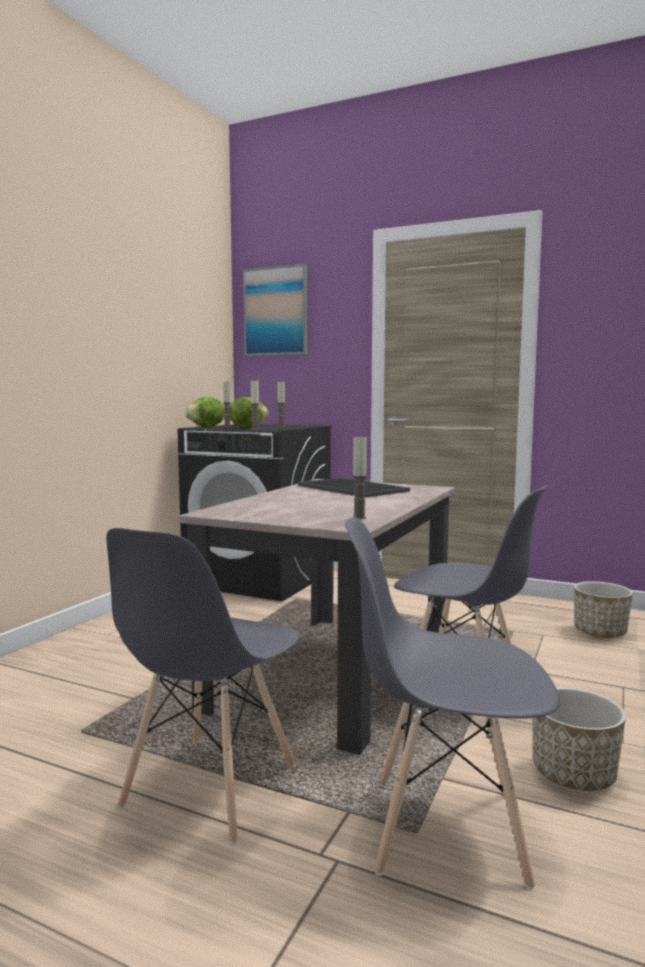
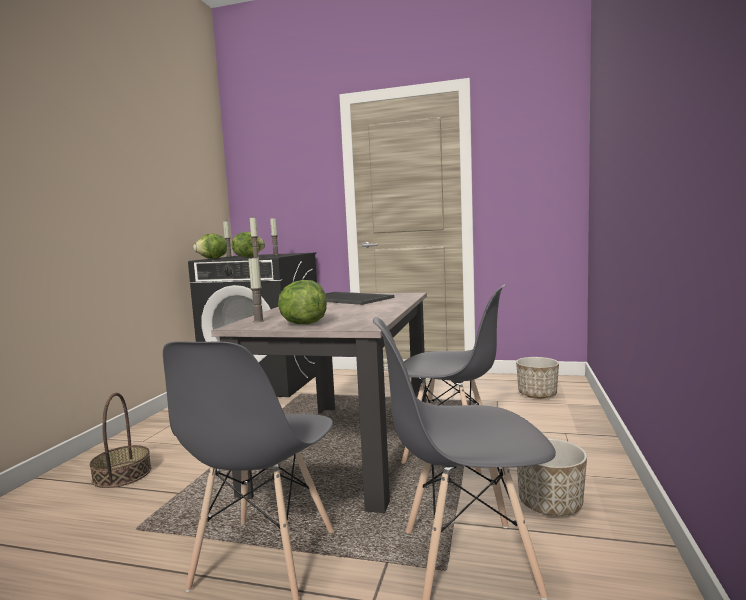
camera: 10 degrees left, 0 degrees up
(79, 669) = (122, 474): none -> basket
(276, 311) = (263, 162): picture -> none
(282, 516) = (303, 324): none -> lettuce
(359, 518) = (367, 320): candle -> candle (258, 321)

